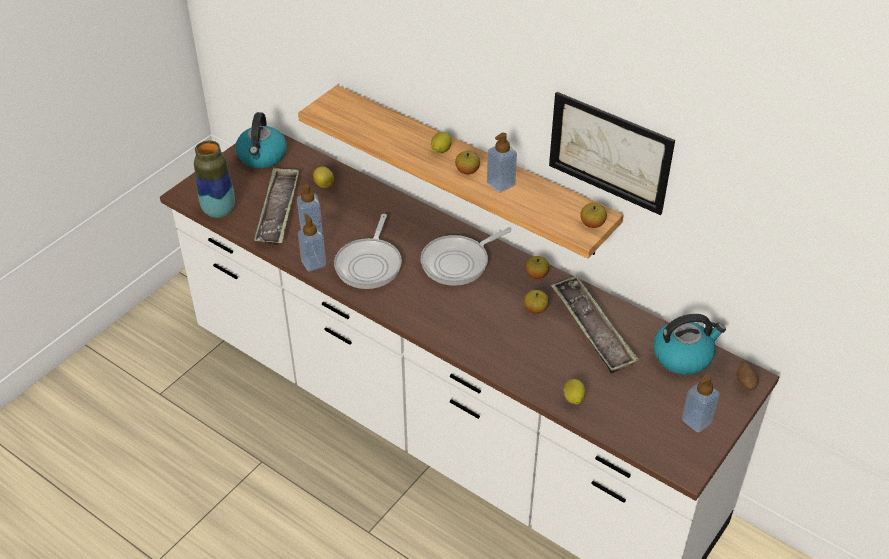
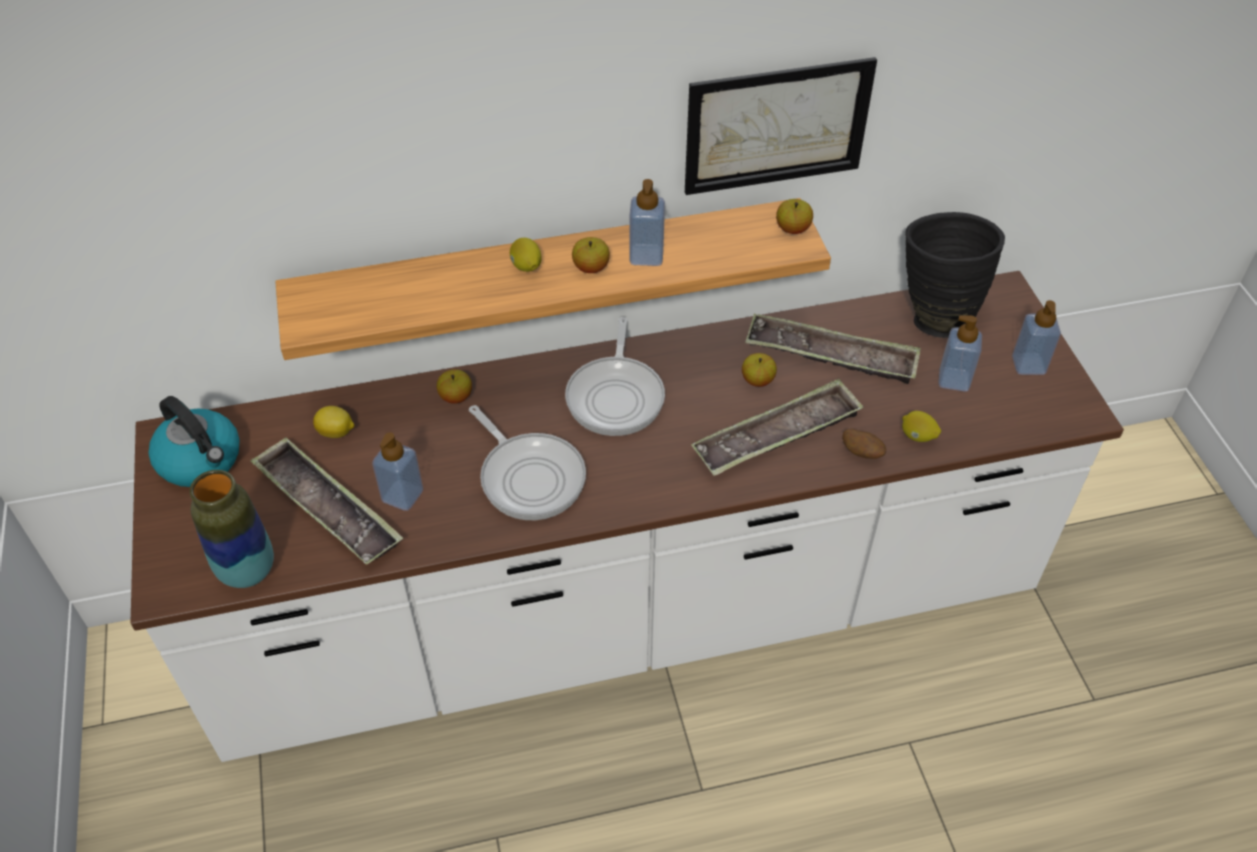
camera: 50 degrees left, 5 degrees up
(313, 263) = (465, 530): soap dispenser -> soap dispenser (954, 380)
(504, 339) = (777, 435): none -> tray
(536, 275) = (706, 346): apple -> apple (456, 397)
(683, 356) = (933, 315): kettle -> black vase
(745, 383) = (1009, 298): potato -> potato (862, 453)

